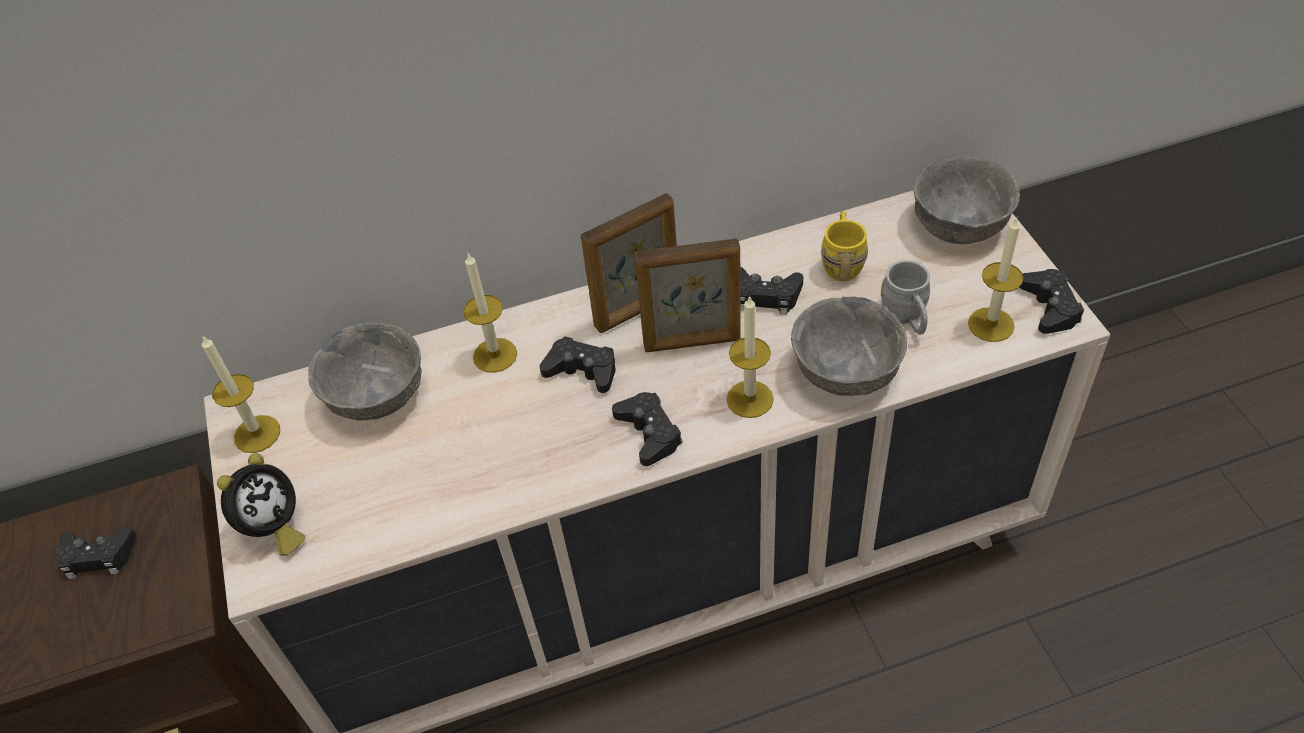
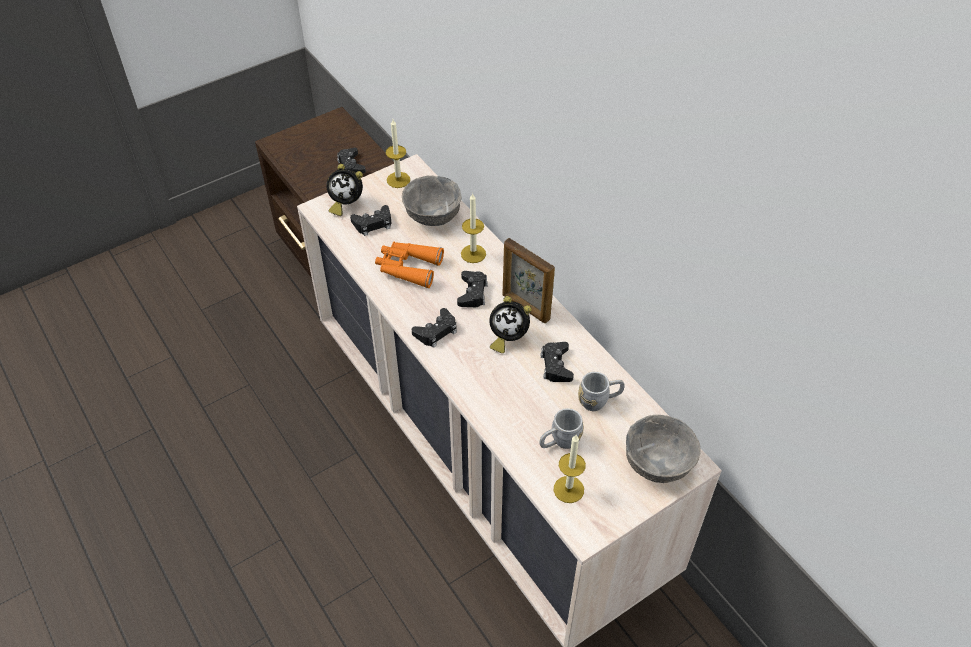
camera: 70 degrees right, 0 degrees up
(487, 451) = (408, 268): none -> orange binoculars
(692, 342) = (507, 337): picture frame -> alarm clock
(749, 399) = (472, 372): candle -> none
(842, 261) = (599, 400): yellow mug -> grey mug
(845, 370) = (506, 415): grey bowl -> none
(1049, 307) = (595, 523): black game controller -> black game controller (373, 224)

